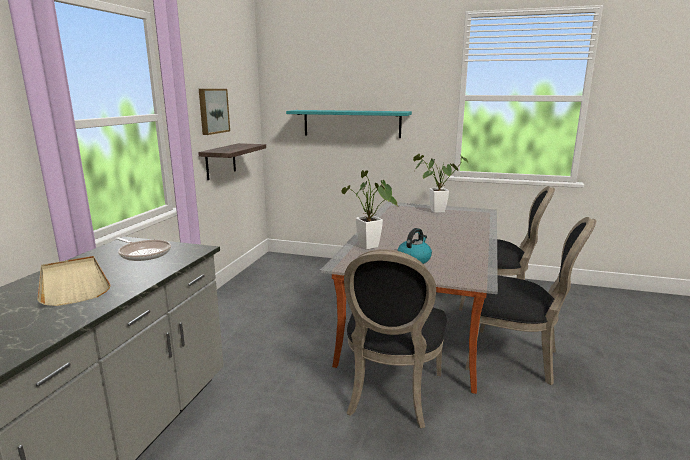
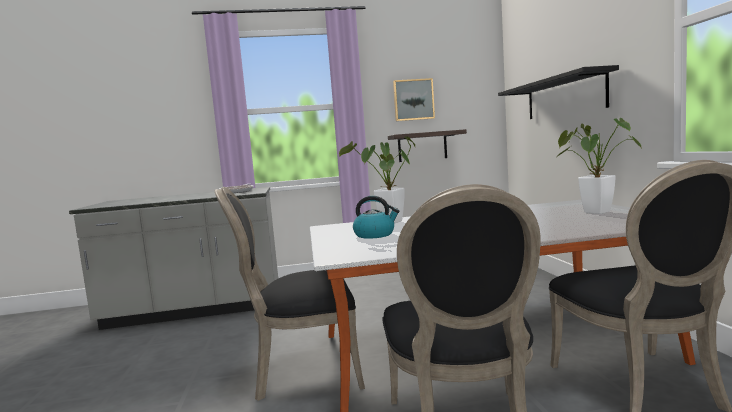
camera: 65 degrees right, 10 degrees down
(73, 283) = (183, 196): beige tray -> none
(351, 123) = (564, 97): turquoise shelf -> black shelf

